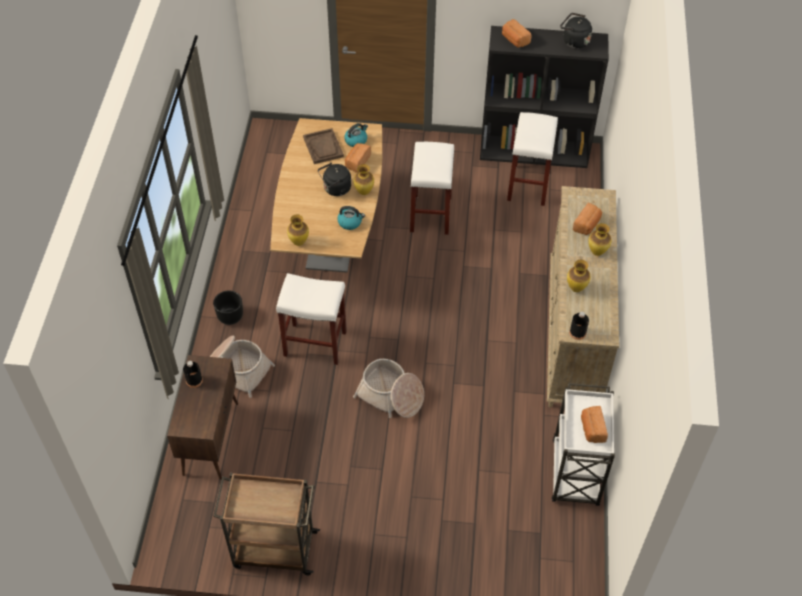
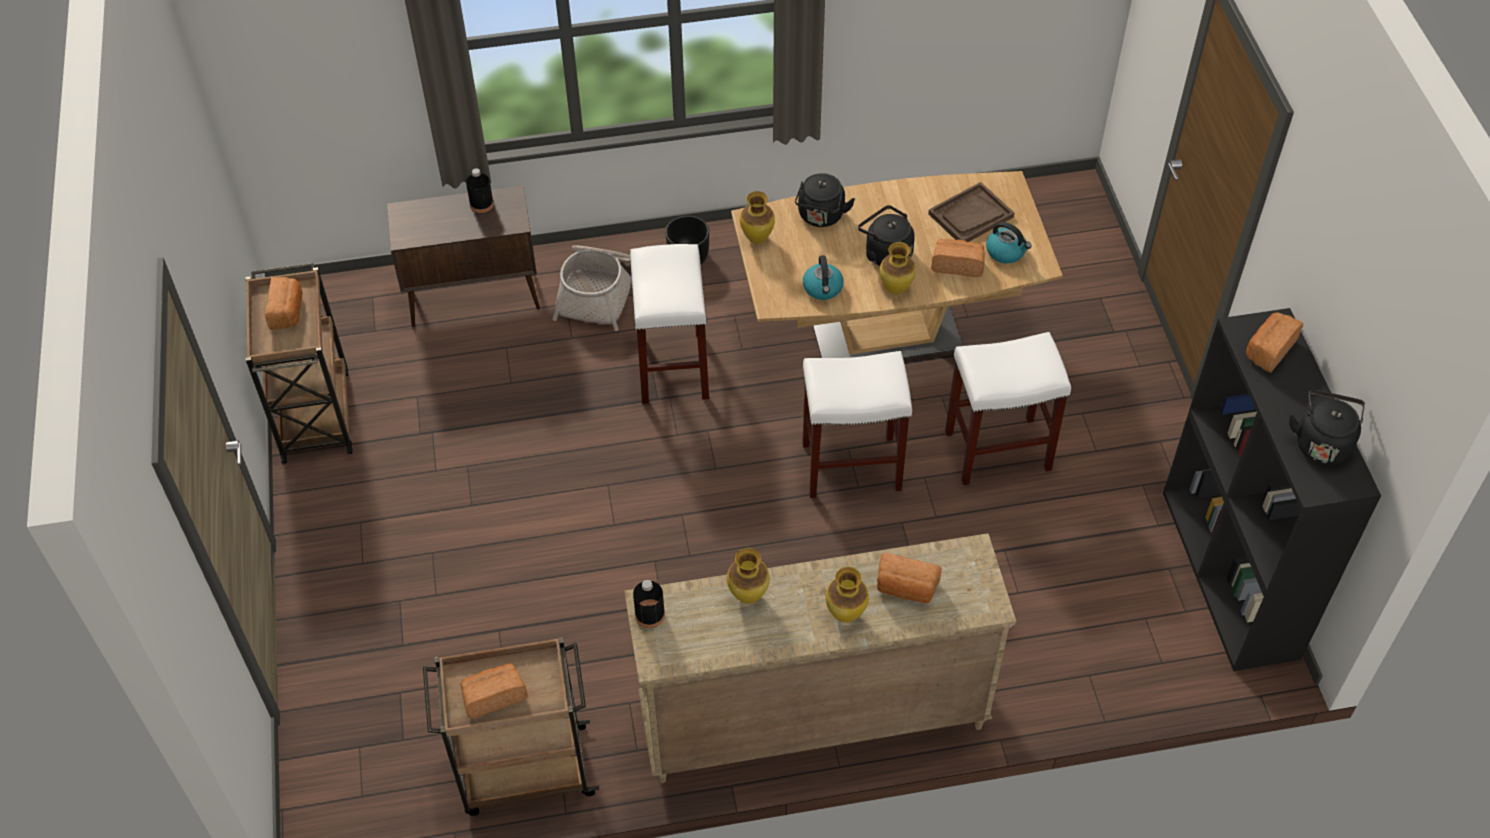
camera: 75 degrees right, 0 degrees up
(258, 499) = (287, 312): none -> bread
(295, 210) = (821, 217): none -> black kettle
(390, 396) = (605, 484): basket -> none
(529, 186) = (1136, 582): white stool -> white stool (850, 467)
(575, 474) = (523, 771): white cart -> brown cart

